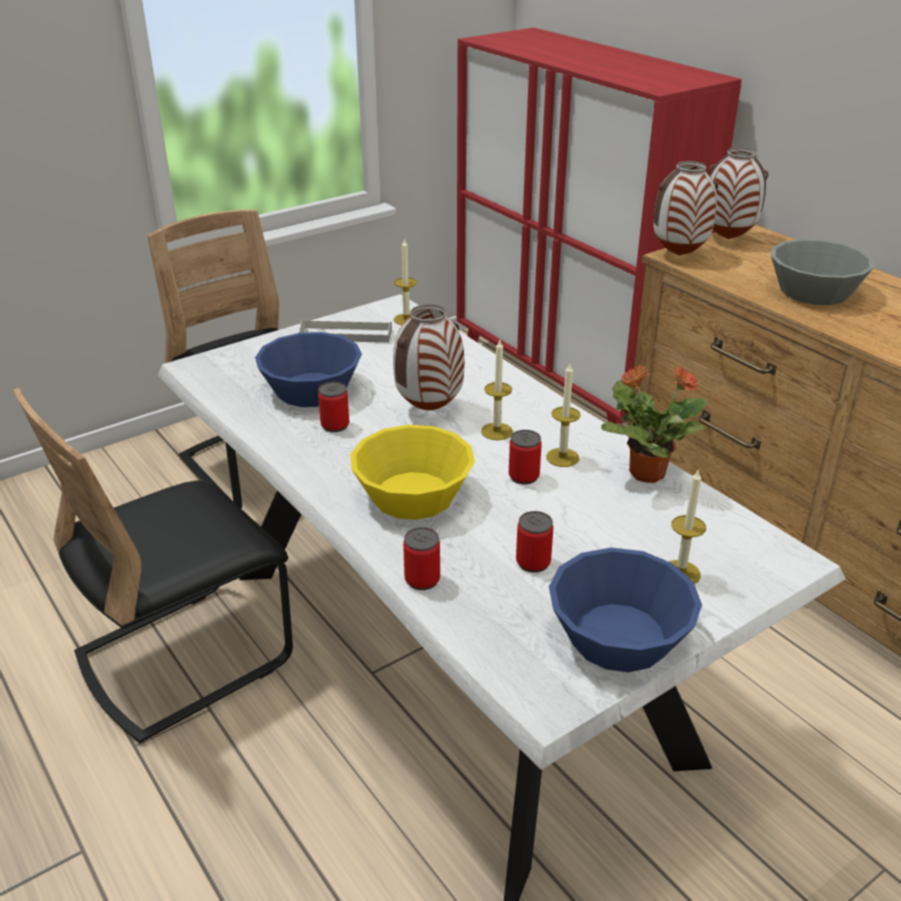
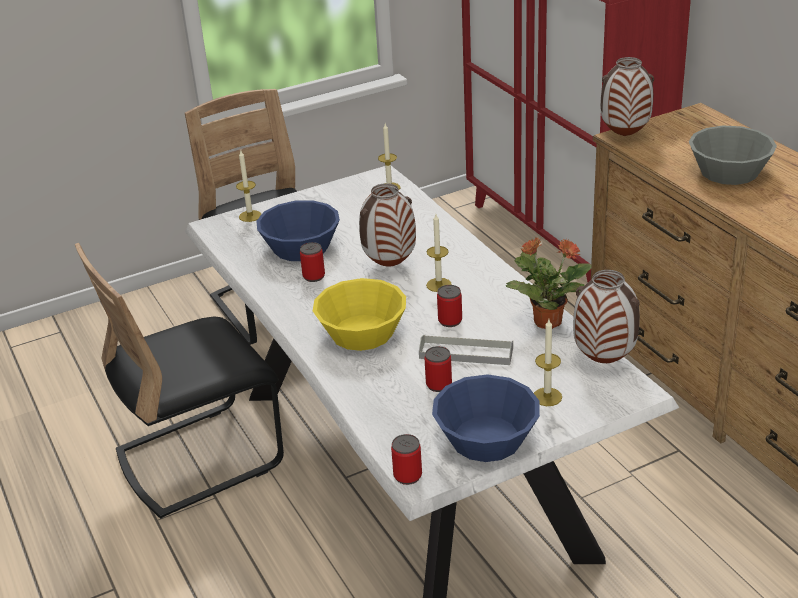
camera: 10 degrees right, 0 degrees up
(346, 335) = (337, 200): grey tray -> grey tray (466, 353)
(422, 579) = (354, 393): can -> can (407, 476)
(562, 457) = (484, 307): candle -> candle (250, 216)
(728, 239) = (675, 120): vase -> vase (605, 361)

